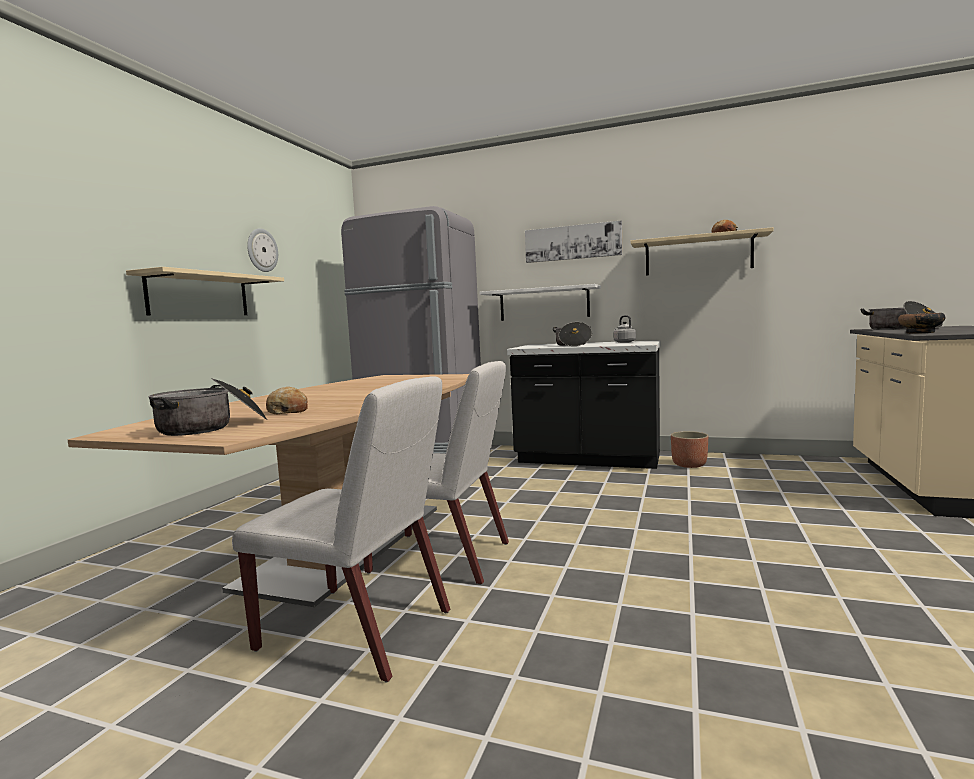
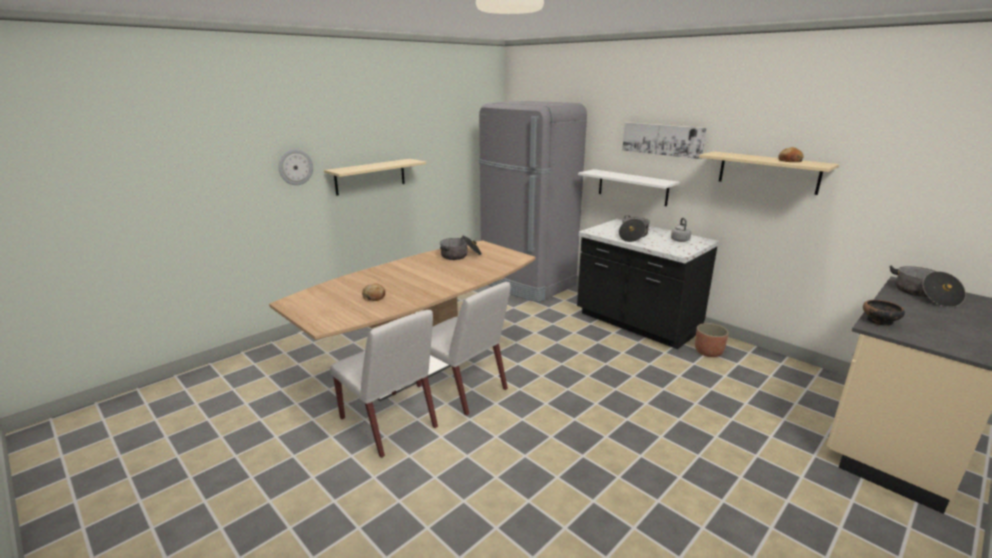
camera: 25 degrees right, 15 degrees up
(212, 427) = (327, 309): cooking pot -> cooking pot (460, 255)
(262, 250) = (418, 135): wall clock -> wall clock (295, 167)

